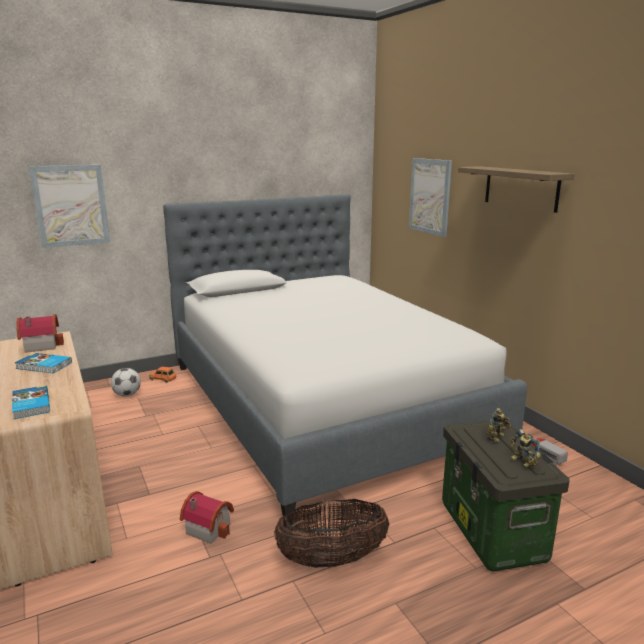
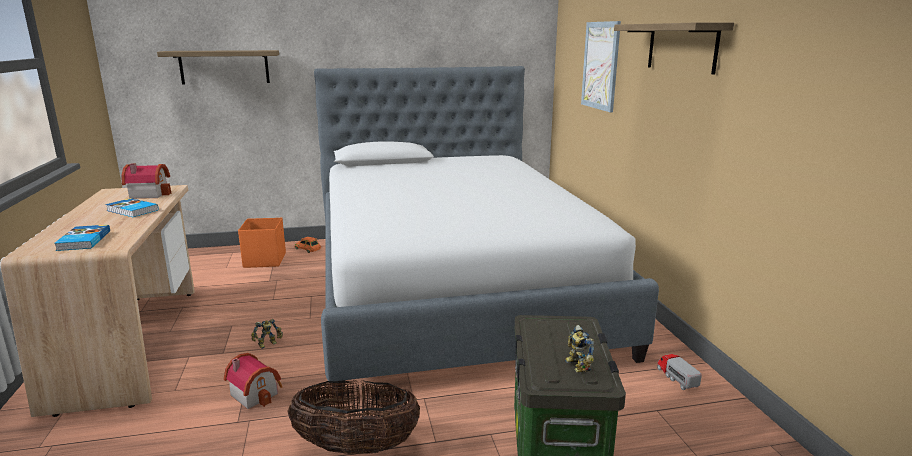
camera: 15 degrees right, 0 degrees up
(71, 205) = (224, 67): picture -> shelf
(127, 395) = (265, 260): football -> orange storage box
(497, 437) = (568, 336): toy robot -> toy robot (268, 344)

